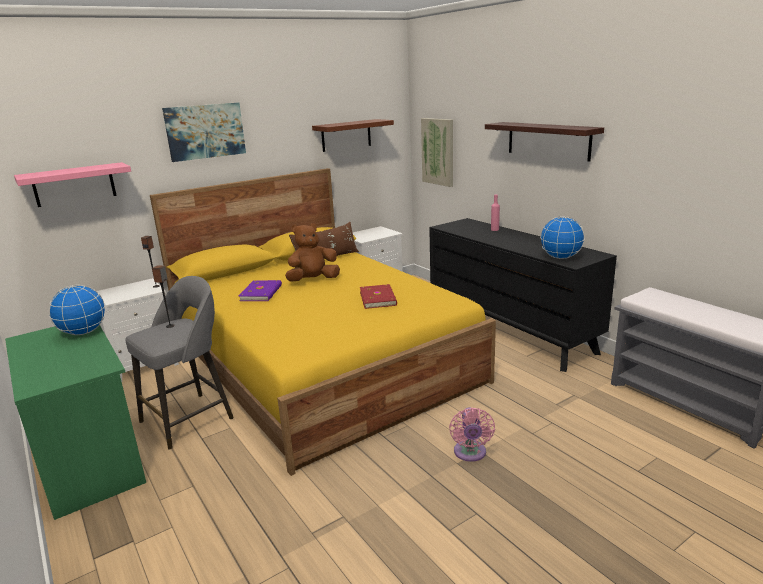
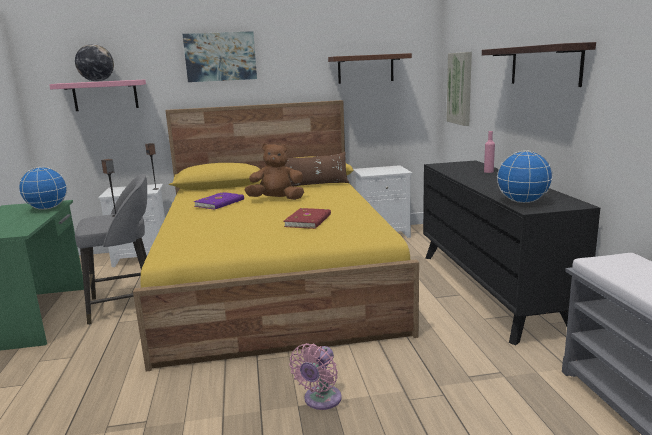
camera: 25 degrees right, 5 degrees down
(70, 170) = (97, 81): none -> globe

